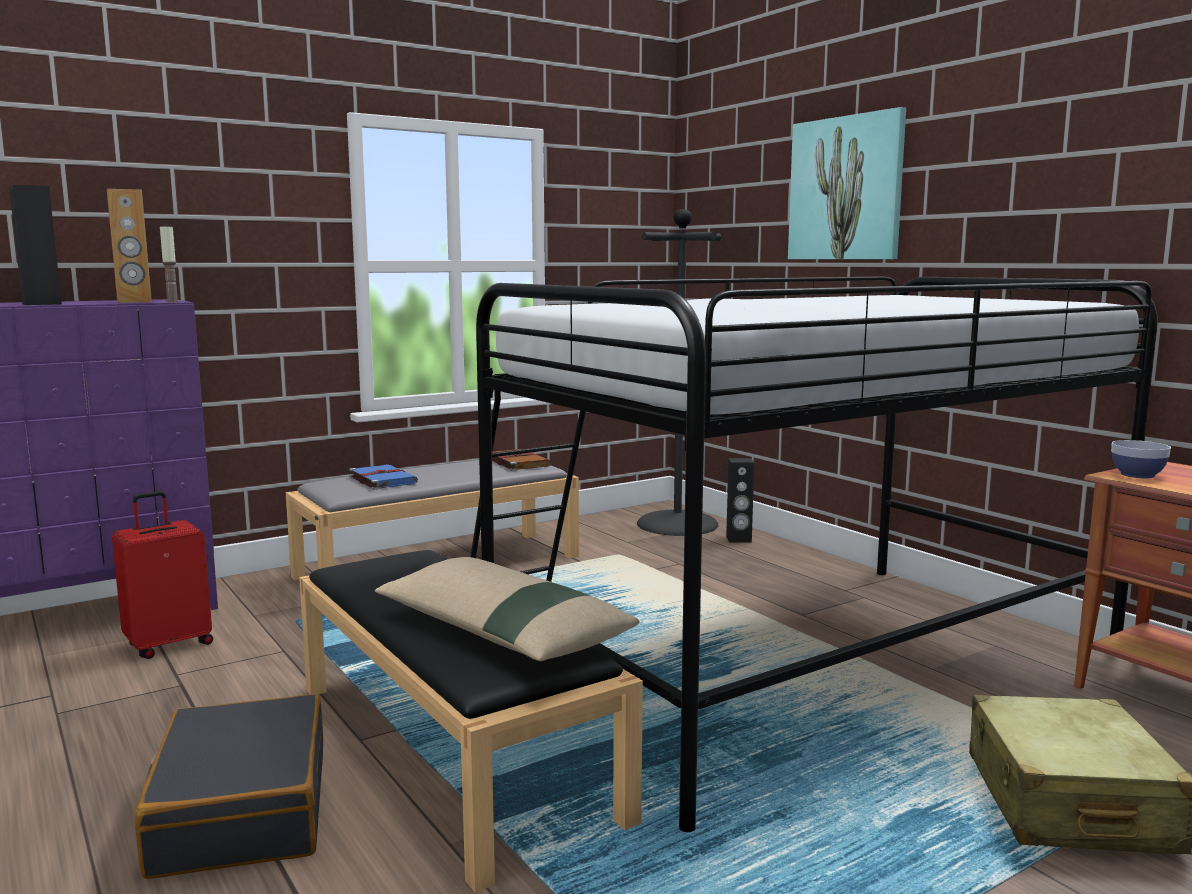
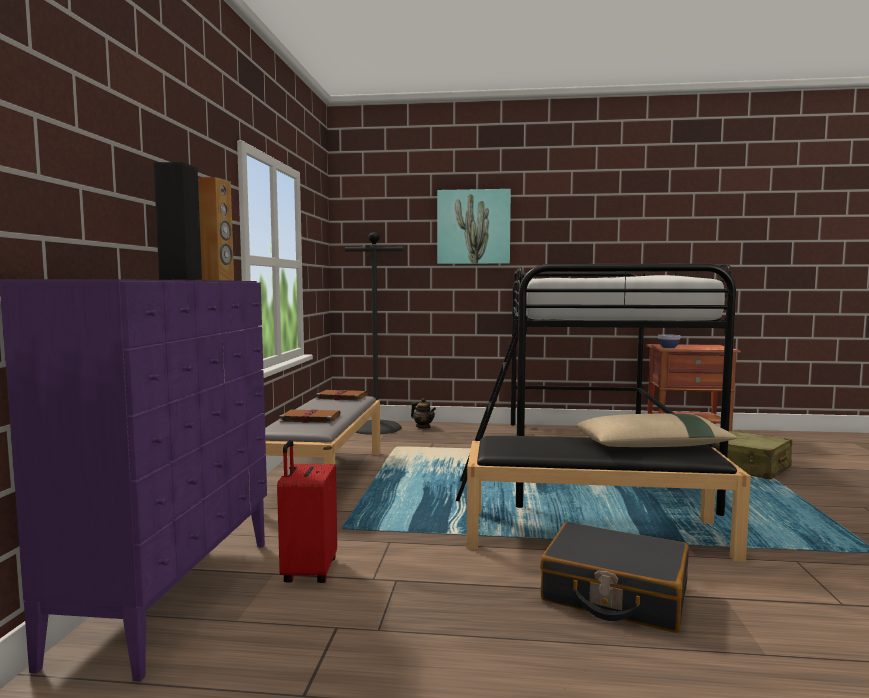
camera: 50 degrees left, 5 degrees down
(172, 301) = (243, 280): candle -> none
(382, 480) = (309, 418): blue book -> brown book
(738, 539) = (423, 427): black speaker -> teapot

